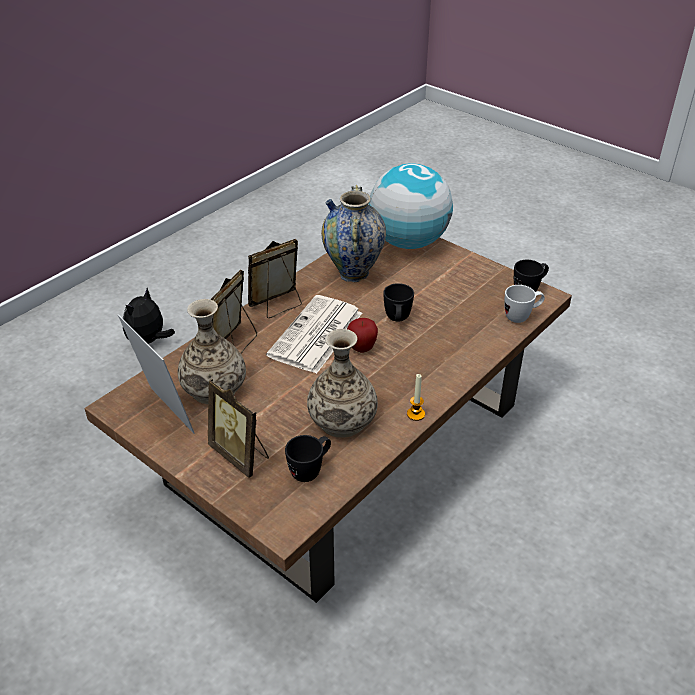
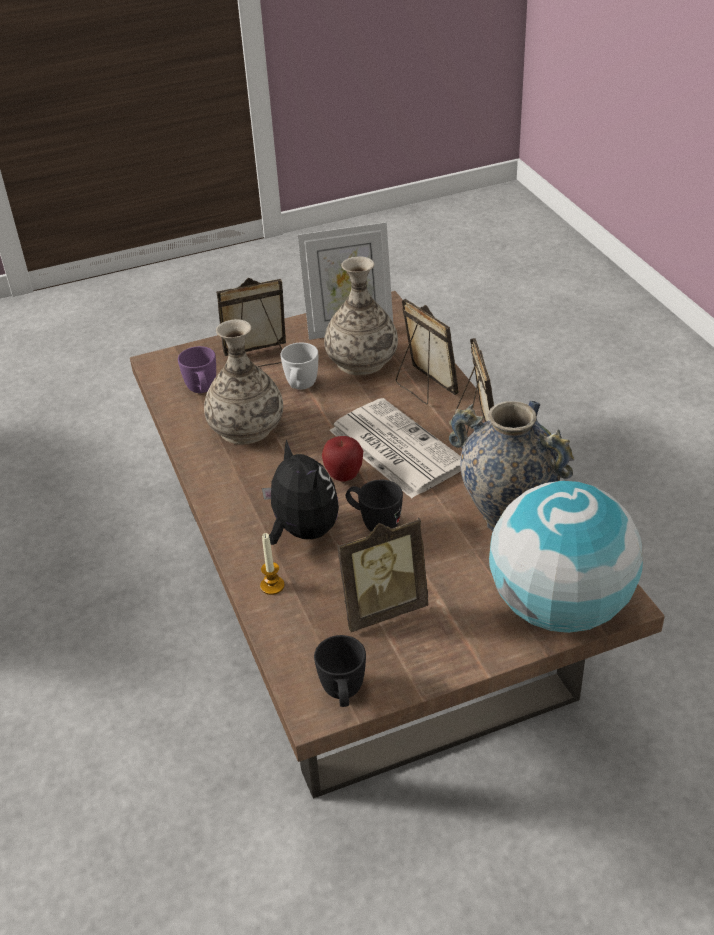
camera: 120 degrees right, 0 degrees up
(148, 341) = (654, 473): plush toy -> plush toy (302, 531)
(310, 470) = (203, 392): black mug -> purple mug
(415, 414) = (207, 480): candle -> candle (272, 586)
(461, 296) = (381, 608): none -> picture frame
(521, 316) = (290, 652): white mug -> white mug (300, 388)

